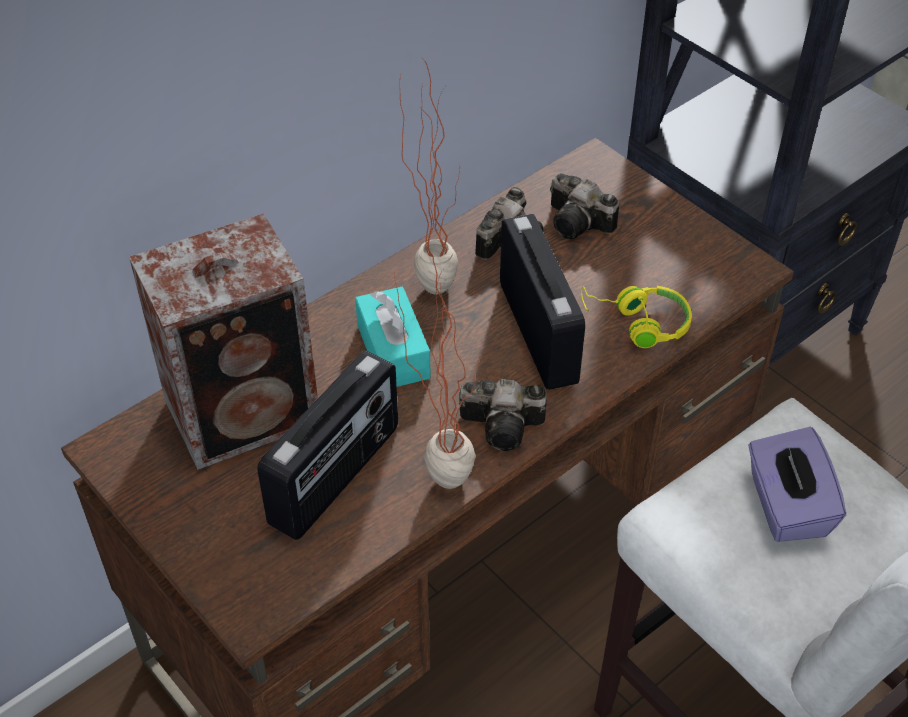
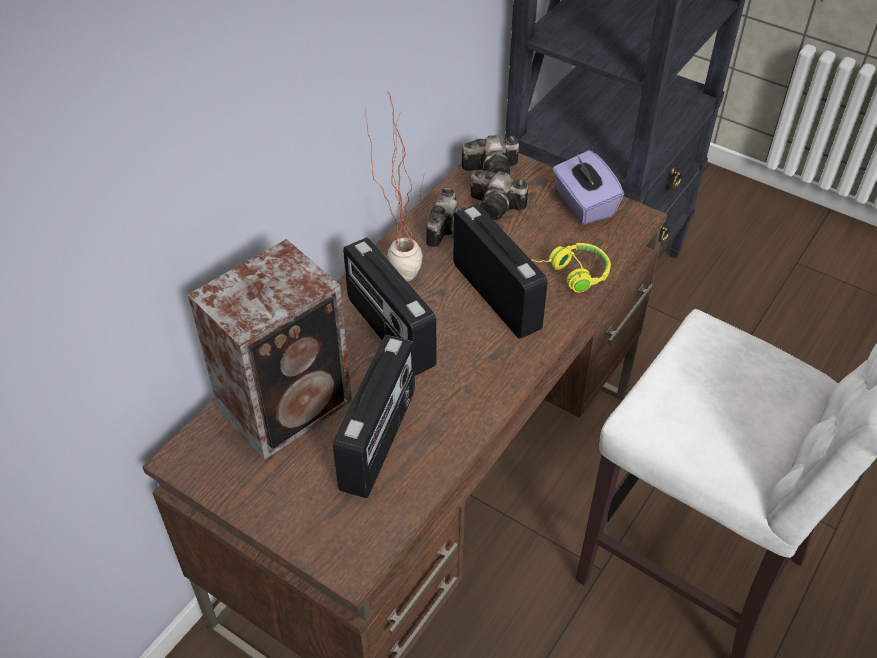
camera: 15 degrees left, 0 degrees up
(393, 351) = (389, 333): turquoise tissue box -> radio
(440, 469) = (460, 417): potted plant -> none
(506, 426) = (498, 373): camera -> camera (494, 169)
(786, 506) = (723, 389): purple tissue box -> purple tissue box (583, 204)

